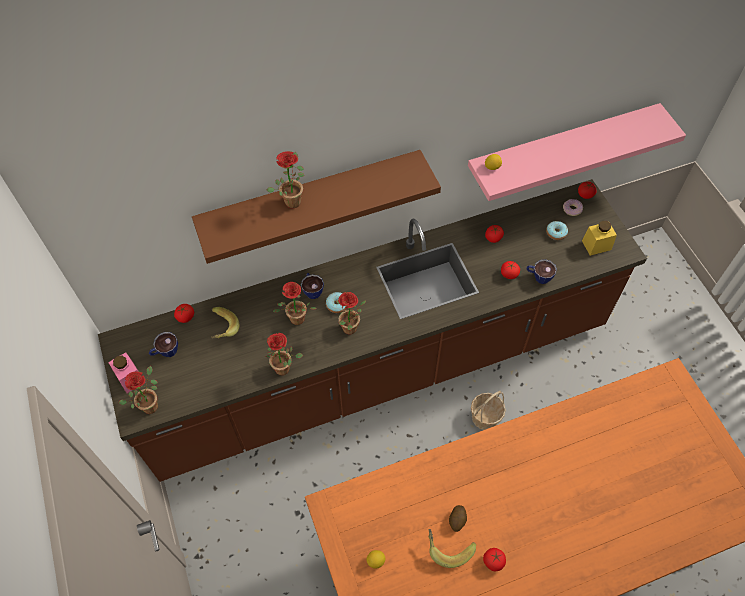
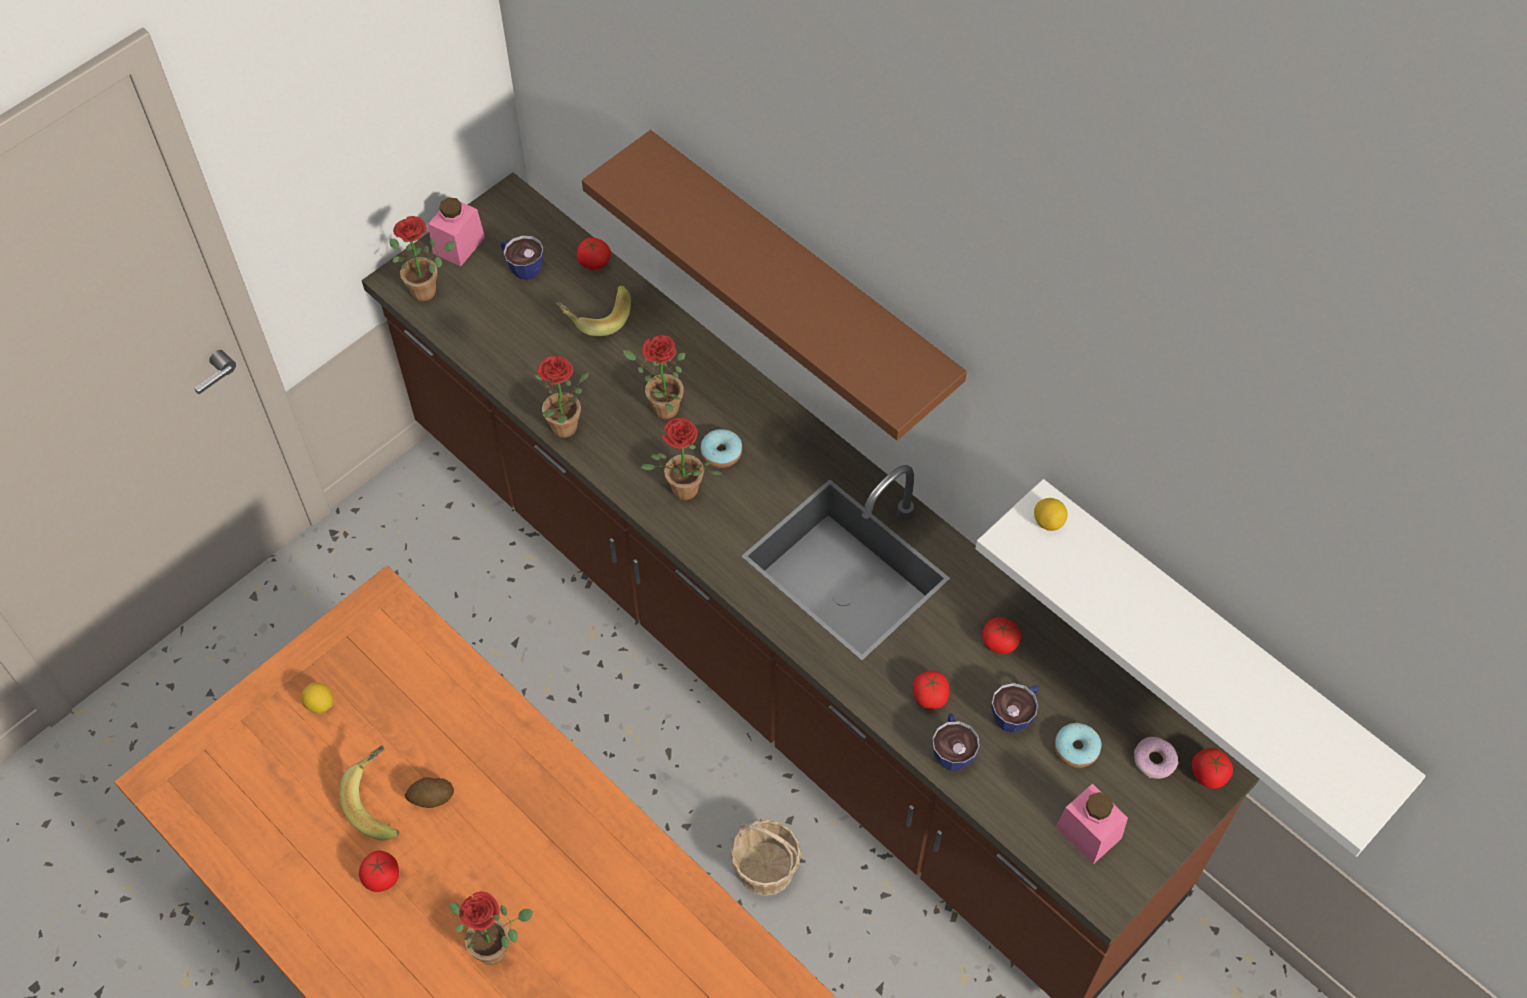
camera: 65 degrees right, 0 degrees up
(292, 199) = (752, 237): potted plant -> potted plant (498, 946)
(312, 290) = (732, 406): cup -> cup (1016, 714)
(562, 146) = (1215, 643): pink shelf -> white shelf
(596, 245) = (1088, 832): yellow jar -> pink jar

